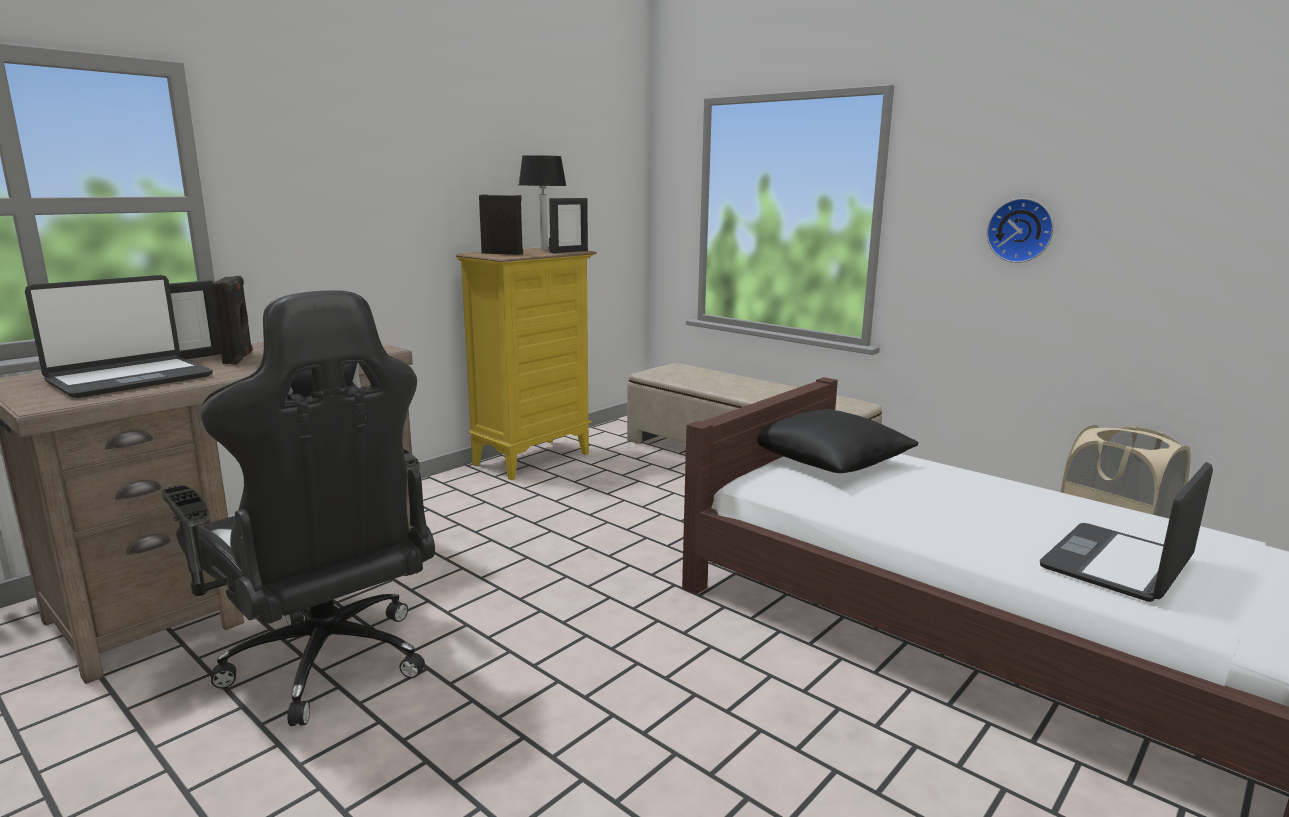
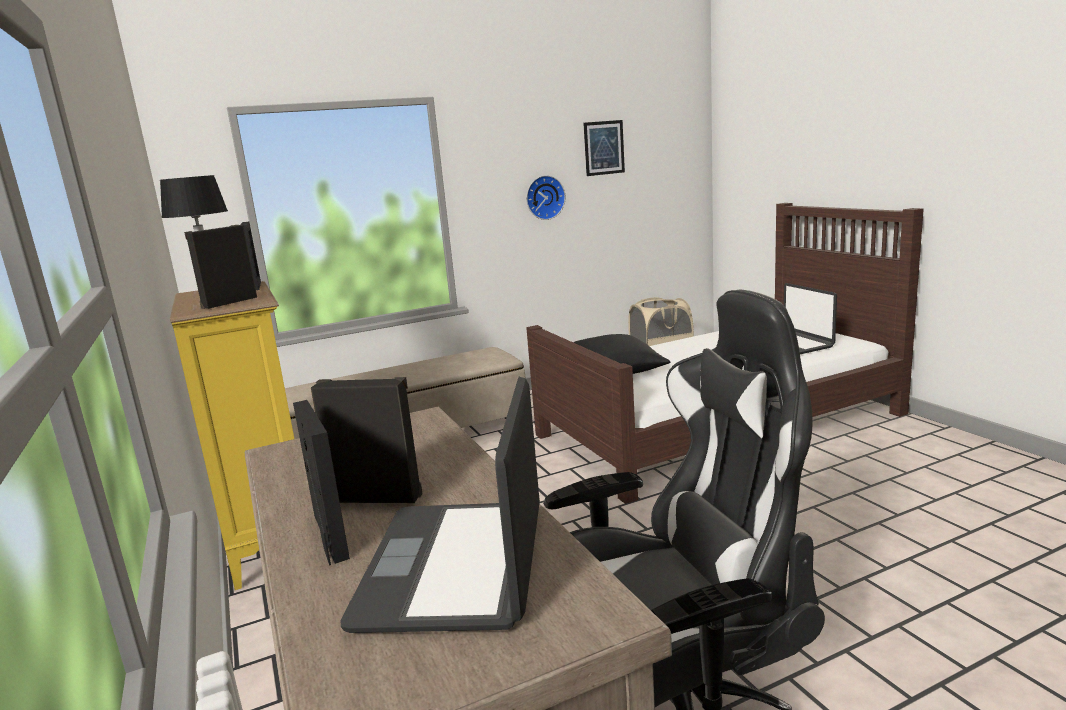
camera: 65 degrees left, 0 degrees up
(130, 379) = (457, 565): laptop -> laptop turned 150 degrees counterclockwise
(1153, 165) = (604, 148): none -> picture

